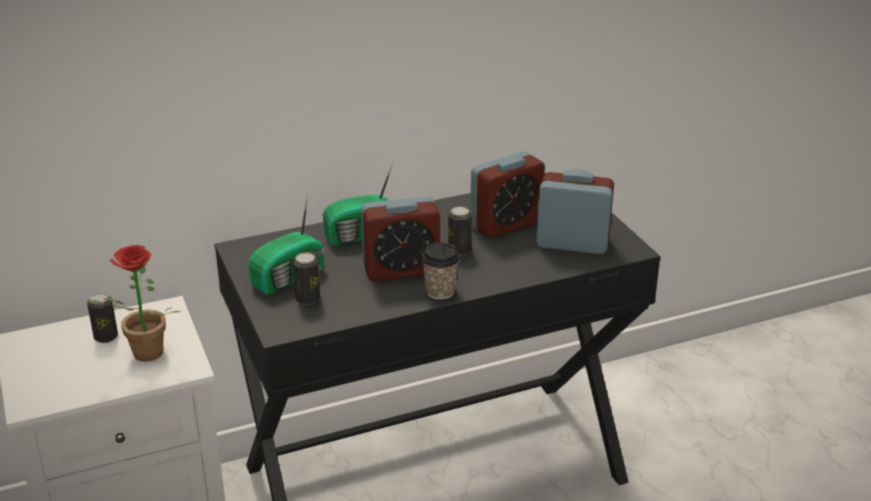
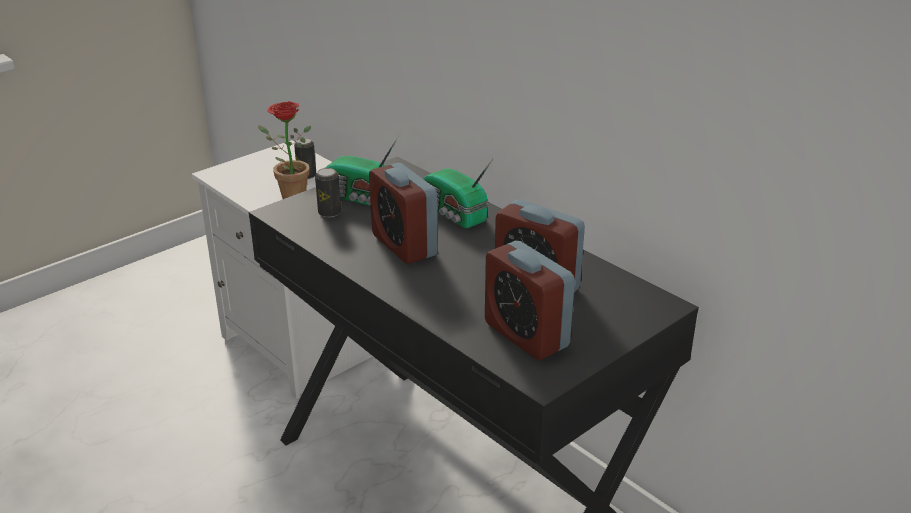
camera: 70 degrees right, 0 degrees up
(440, 291) = (376, 272): cup -> none
(459, 250) = (461, 268): can -> none
(572, 243) = (526, 335): alarm clock -> alarm clock turned 150 degrees clockwise

